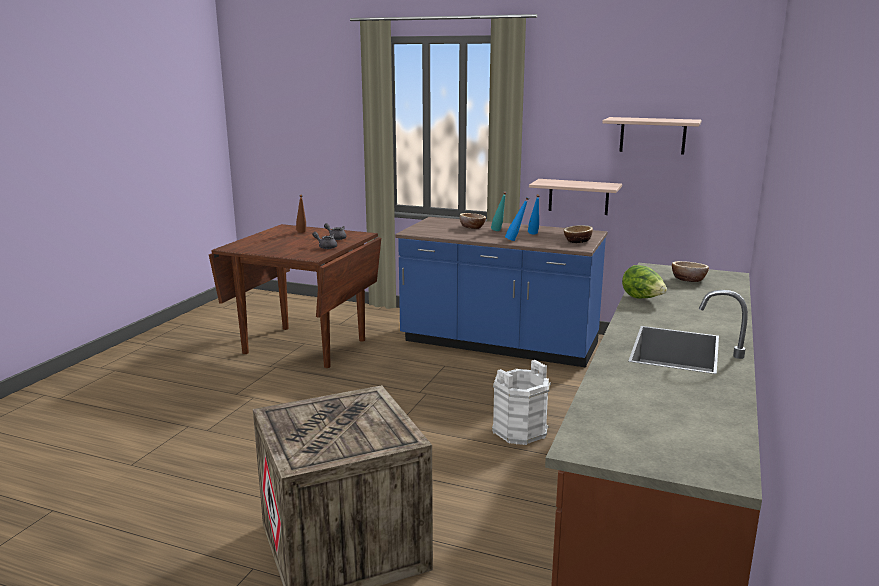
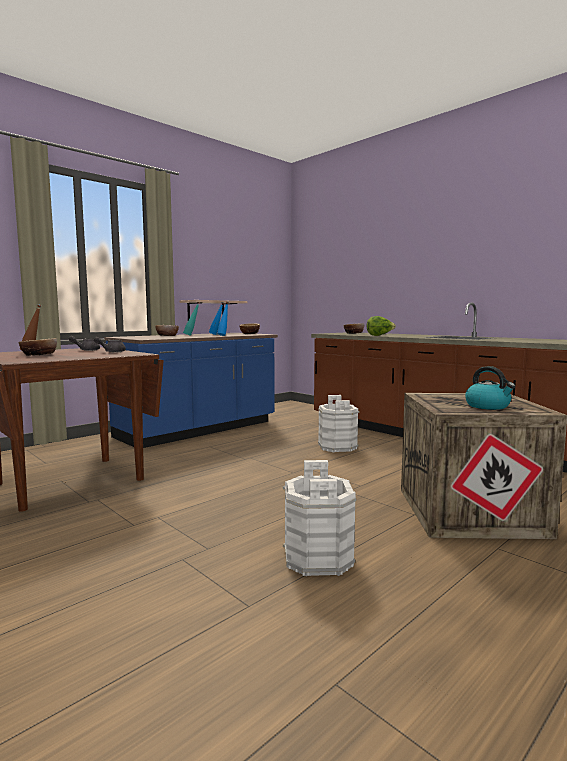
camera: 65 degrees left, 10 degrees down
(204, 476) = (317, 558): none -> white bucket
(279, 240) = (39, 355): none -> bowl
(311, 433) = (488, 406): none -> kettle
(652, 135) = (243, 269): shelf -> none

